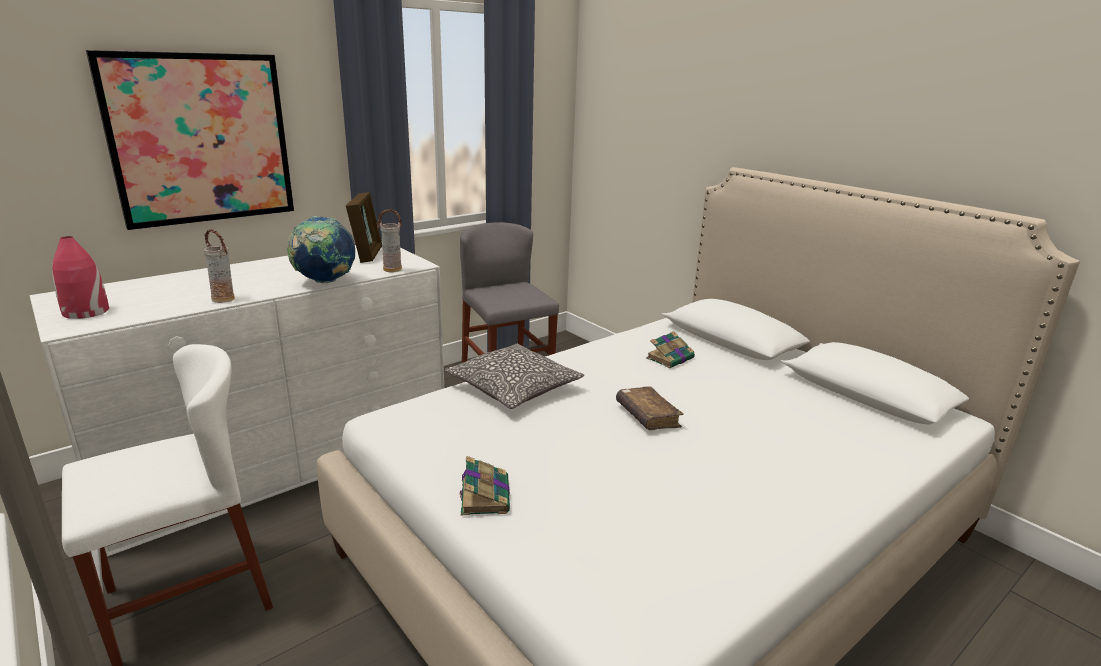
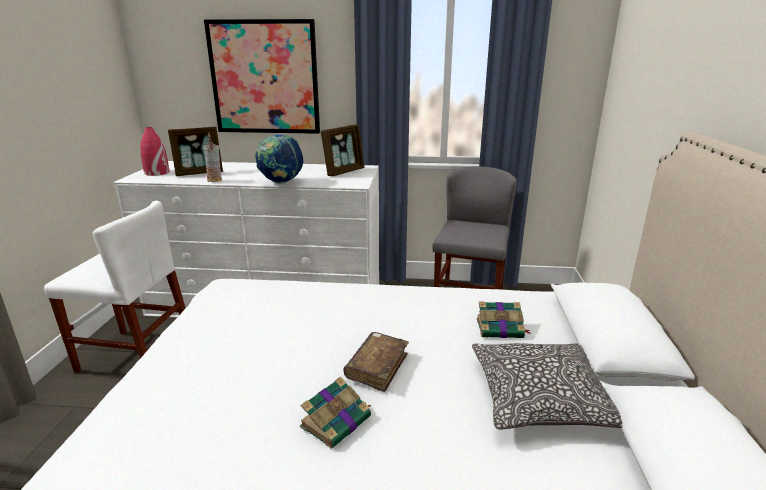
camera: 45 degrees right, 0 degrees up
(168, 297) = (199, 173): none -> picture frame
(392, 270) = (333, 184): vase -> none
(485, 495) = (171, 362): book -> book (337, 421)
(514, 388) = (329, 299): pillow -> pillow (540, 398)

